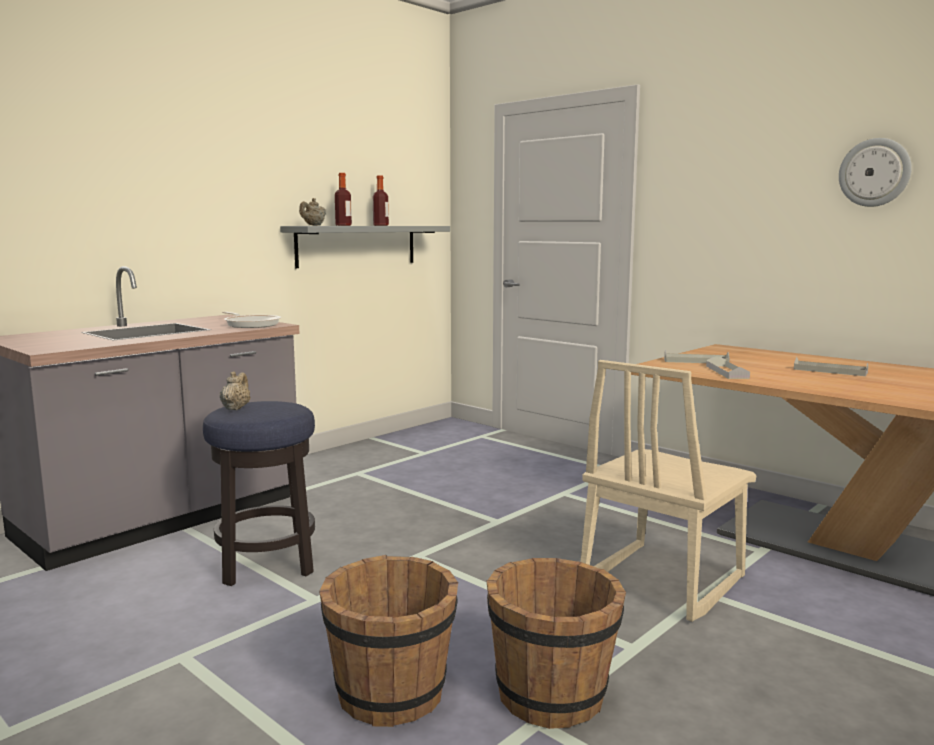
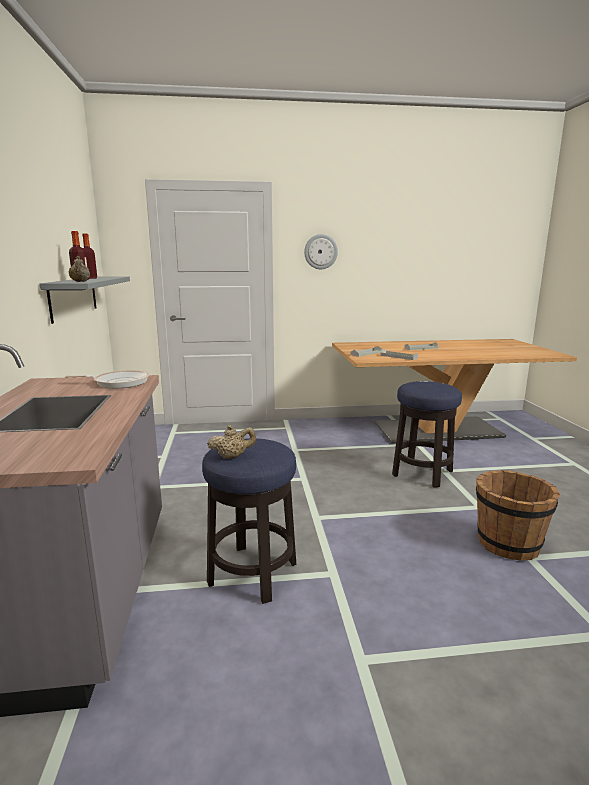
camera: 50 degrees left, 5 degrees up
(236, 408) = (232, 456): beige teapot -> beige teapot turned 120 degrees clockwise
(391, 695) = (476, 589): brown bucket -> none
(660, 581) = (422, 473): beige chair -> stool
(874, 172) = (409, 247): wall clock -> wall clock (320, 251)

